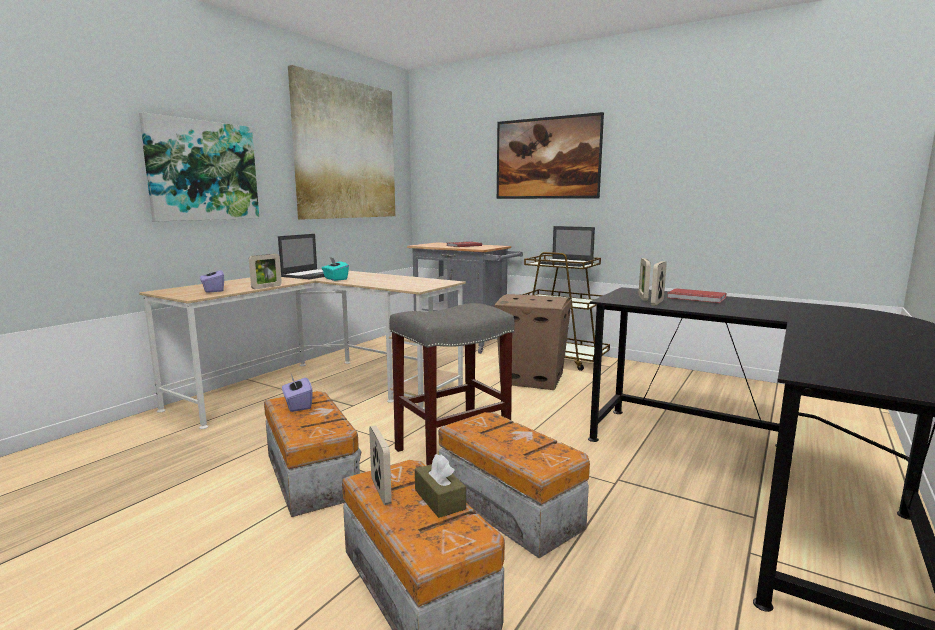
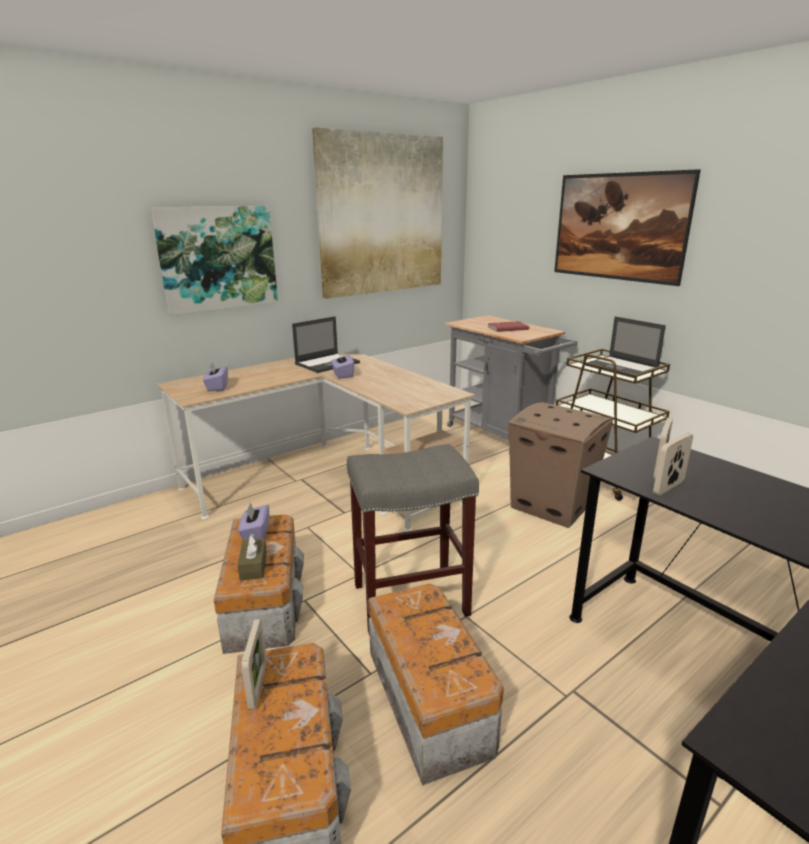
camera: 20 degrees right, 10 degrees up
(266, 287) = (267, 386): picture frame -> none
(335, 279) = (342, 375): turquoise tissue box -> purple tissue box
(439, 499) = (304, 716): brown tissue box -> brown tissue box (253, 566)
(696, 298) = (736, 482): red book -> none

